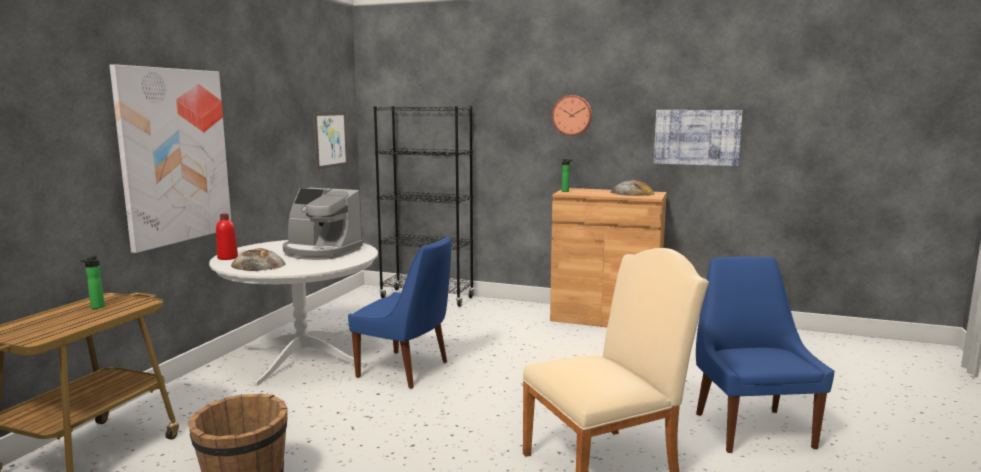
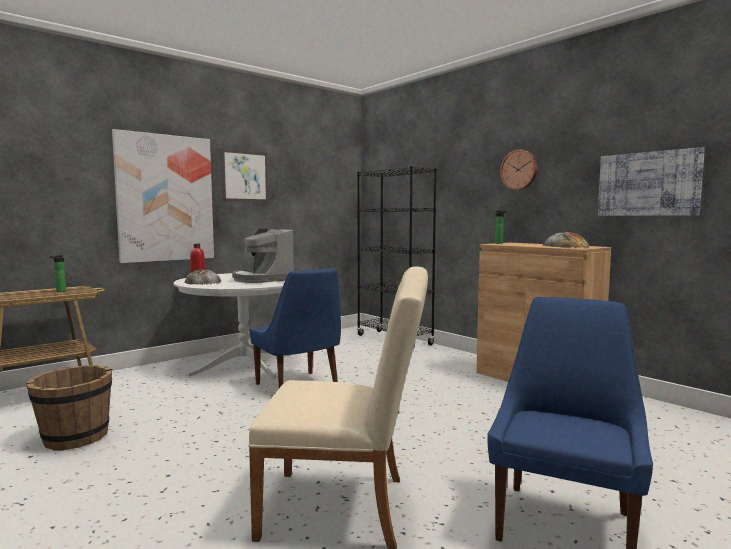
camera: 30 degrees right, 5 degrees down
(330, 139) = (328, 200): picture -> picture (245, 176)

